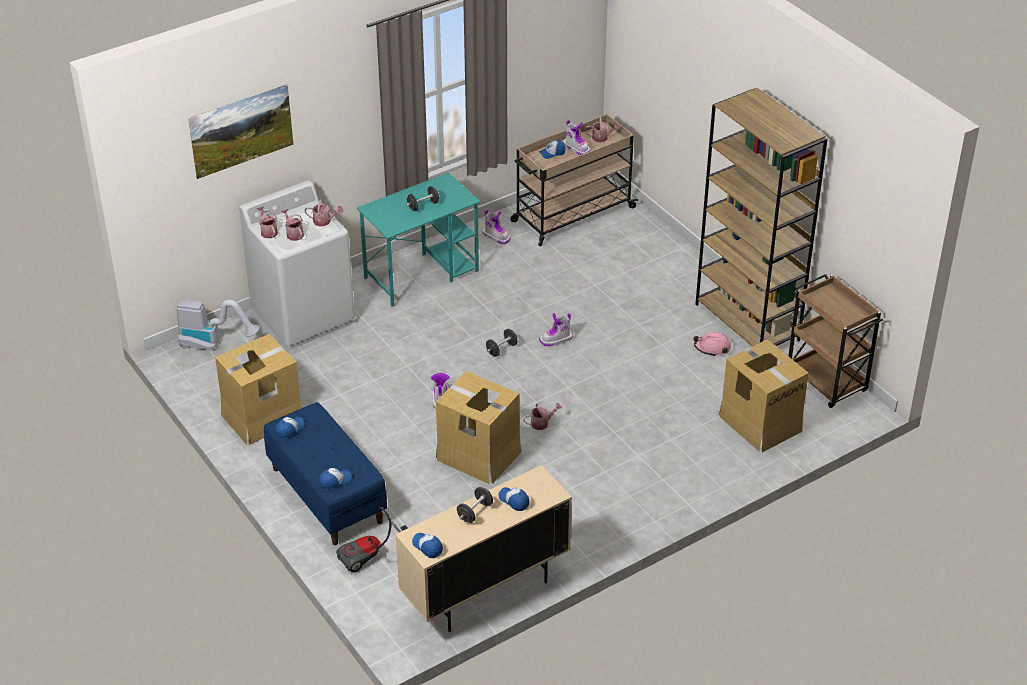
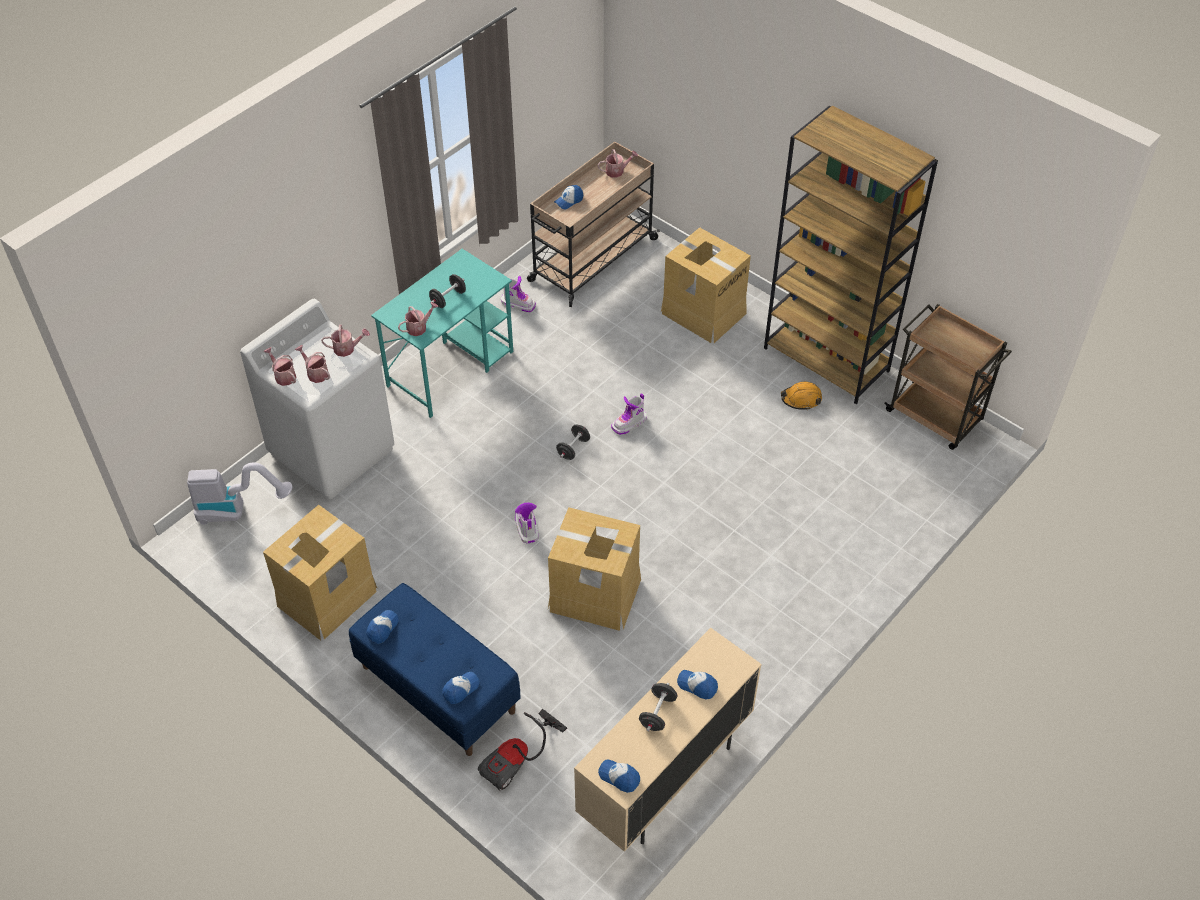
camera: 15 degrees left, 10 degrees up
(243, 146) = (235, 282): picture -> none
(542, 423) = (651, 536): watering can -> watering can (419, 327)
(576, 148) = (593, 190): boot -> none
(712, 348) = (801, 399): pink hard hat -> orange hard hat
(760, 422) = (886, 484): cardboard box -> cardboard box (703, 312)

